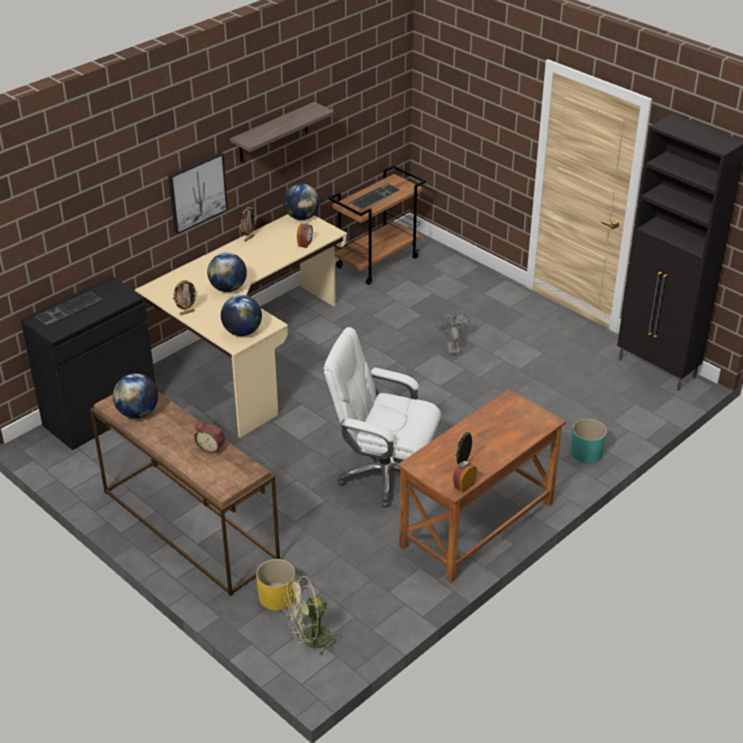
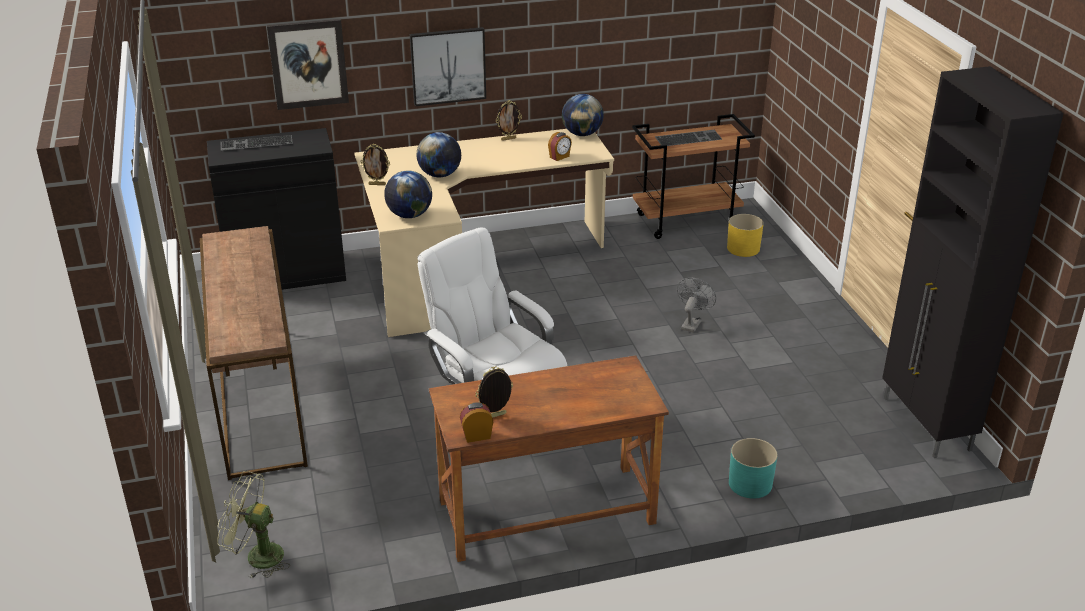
camera: 30 degrees right, 5 degrees down
(94, 225) = (308, 64): none -> picture
(138, 413) = (230, 253): globe -> none
(211, 447) = (258, 305): alarm clock -> none
(273, 133) = (560, 25): shelf -> none
(276, 597) = (269, 499): yellow planter -> yellow planter (743, 249)

